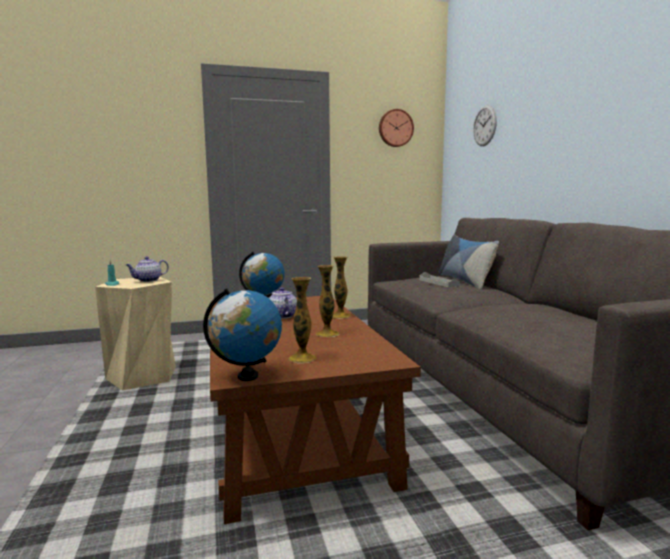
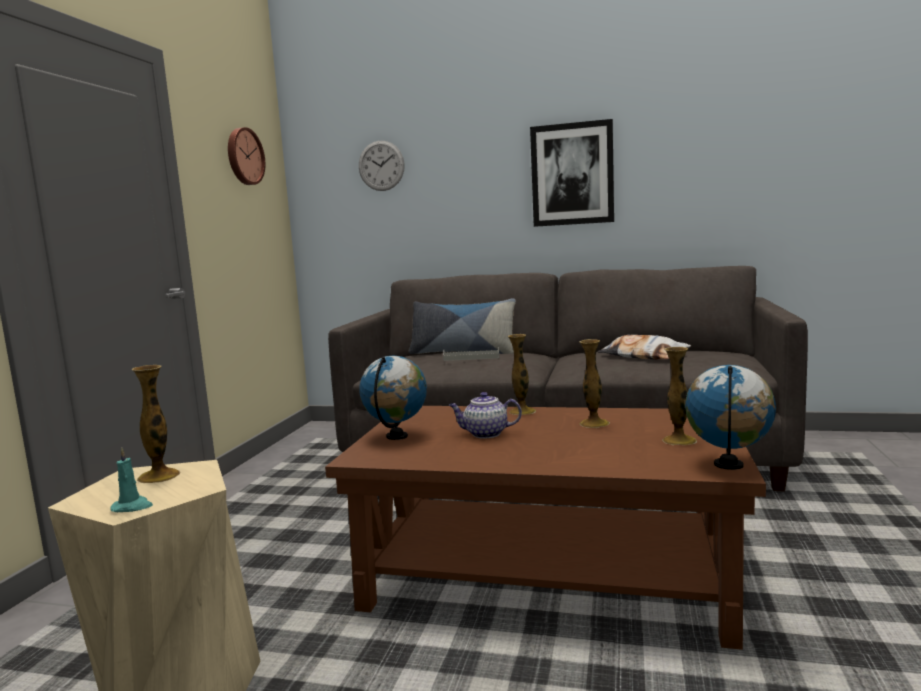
camera: 60 degrees left, 0 degrees up
(148, 280) = (158, 476): teapot -> vase
(546, 317) = (643, 356): none -> pillow
(610, 118) = (572, 174): none -> picture

